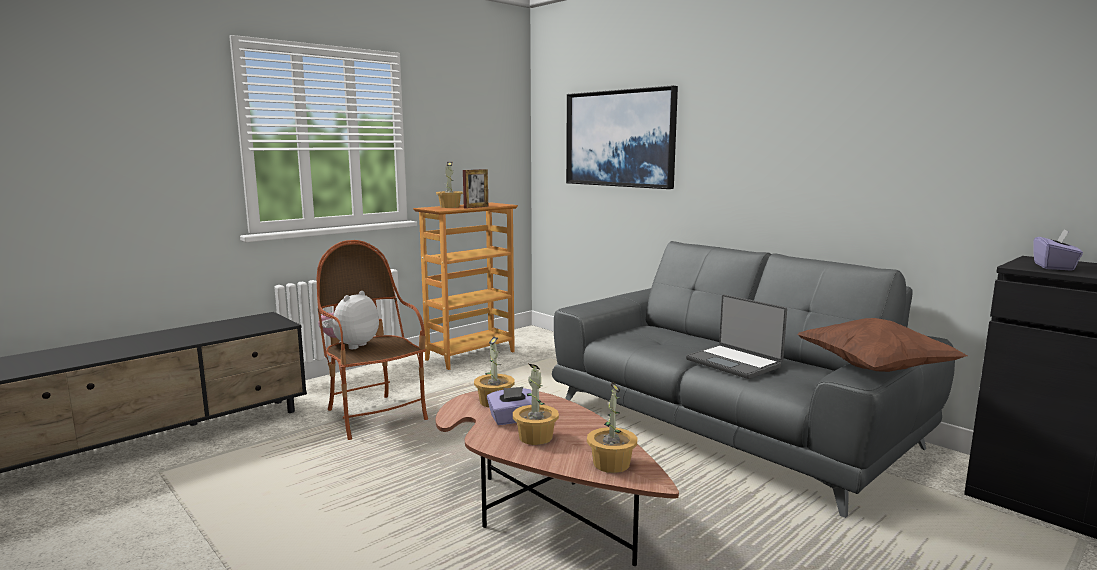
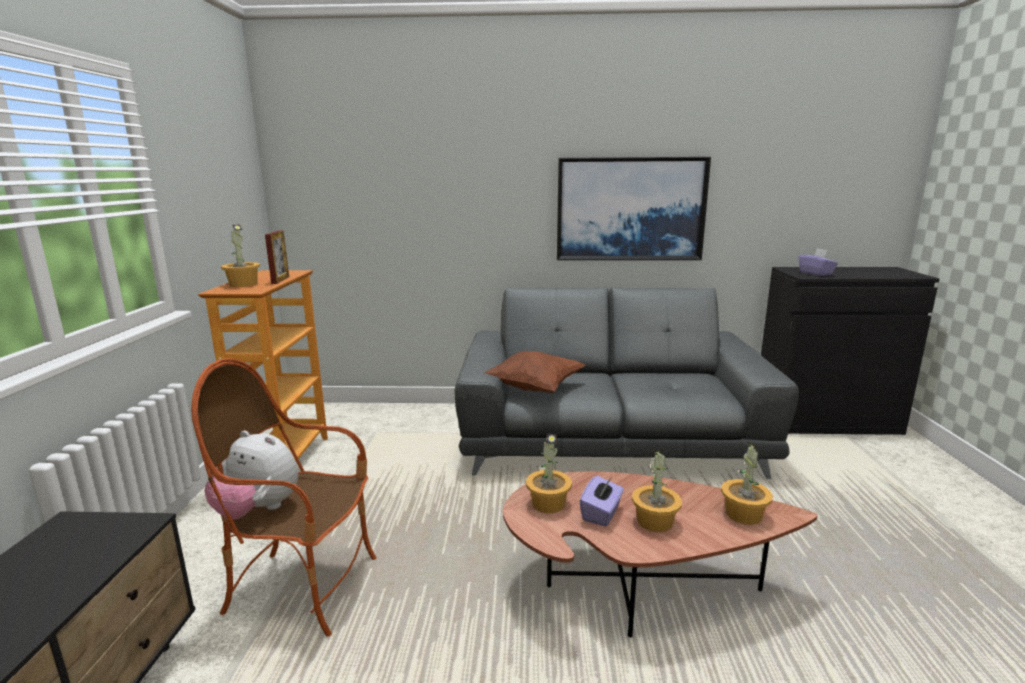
camera: 45 degrees left, 5 degrees up
(351, 345) = (258, 510): plush toy -> plush toy turned 45 degrees counterclockwise
(620, 138) = (406, 186): picture -> picture (630, 209)
(734, 363) = (647, 388): laptop -> none
(875, 369) = (762, 366): brown pillow -> brown pillow (534, 388)

